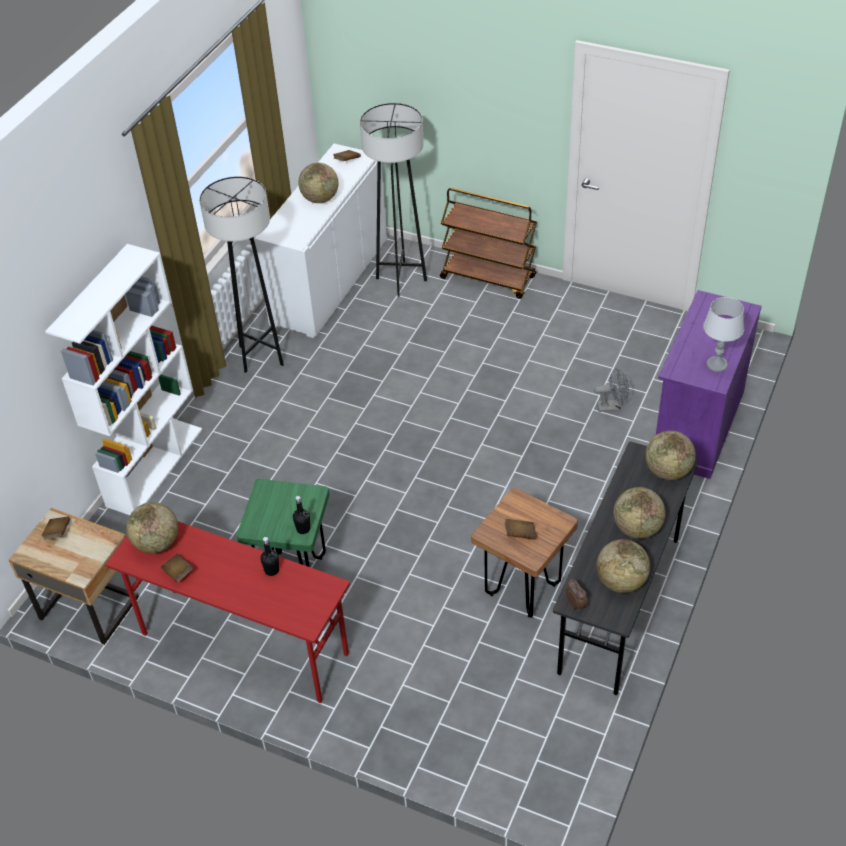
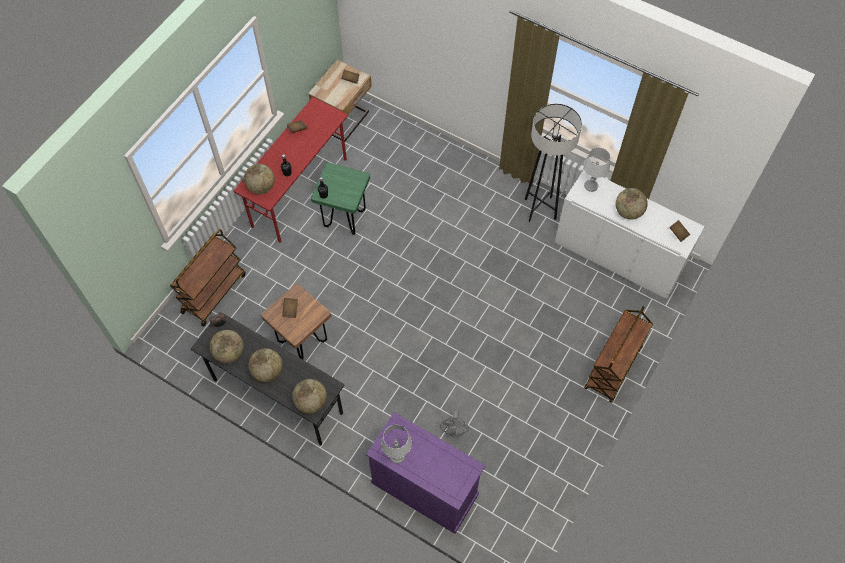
camera: 95 degrees right, 15 degrees up
(154, 466) = (445, 149): white bookcase -> none
(157, 543) = (321, 119): globe -> globe (261, 187)
(283, 230) = (591, 186): none -> grey table lamp
(401, 279) = (616, 305): black floor lamp -> none
(458, 732) = (214, 292): none -> brown cart

